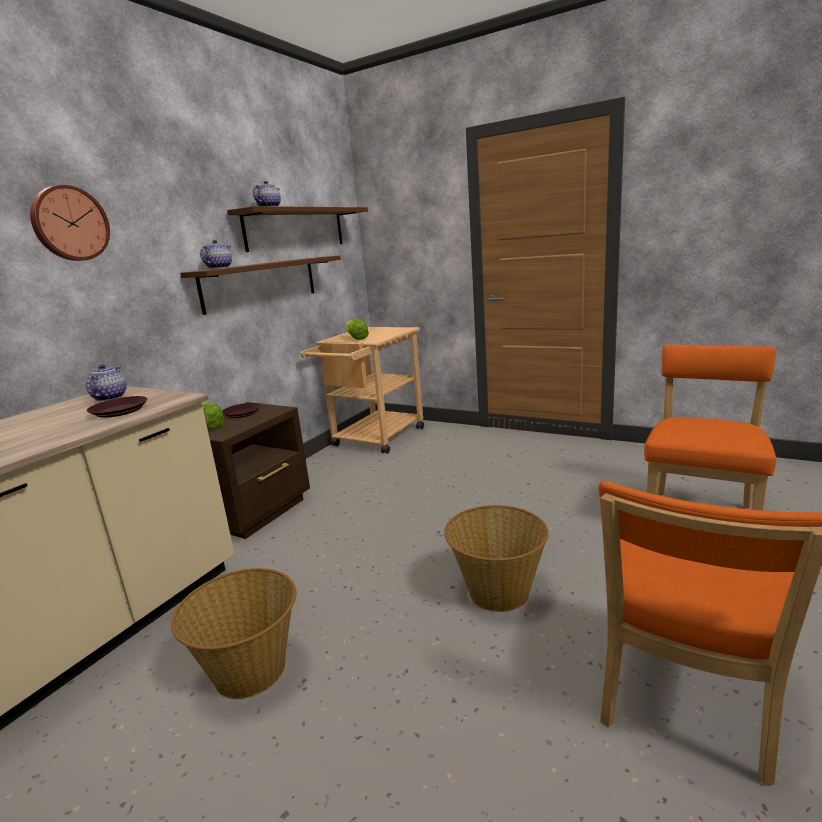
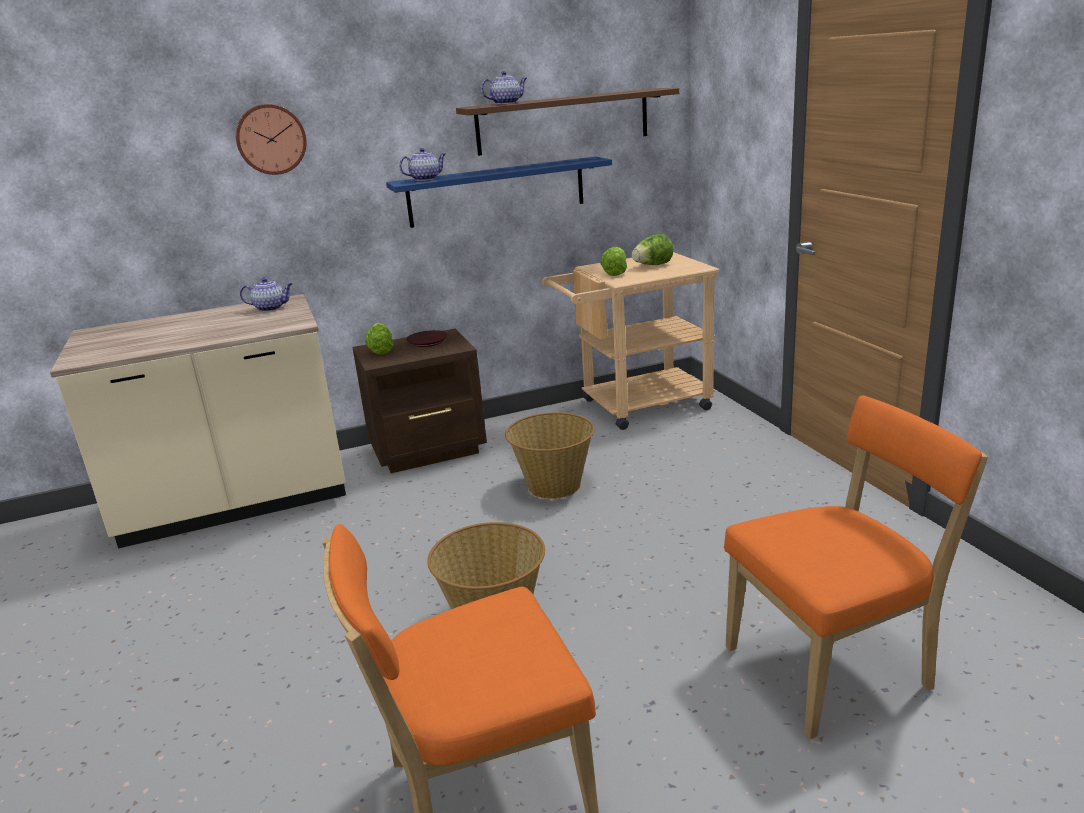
camera: 40 degrees right, 5 degrees up
(110, 397) = (271, 308): teapot -> teapot turned 45 degrees clockwise
(119, 411) = (246, 327): brown plate -> none
(250, 671) = (265, 583): basket -> basket (554, 486)
(261, 283) = (497, 192): brown shelf -> blue shelf
(373, 332) = (652, 265): none -> lettuce

